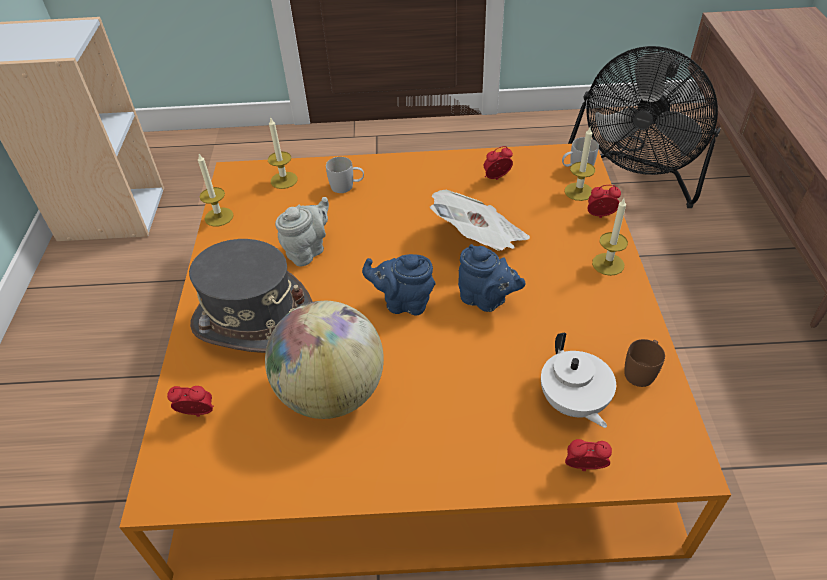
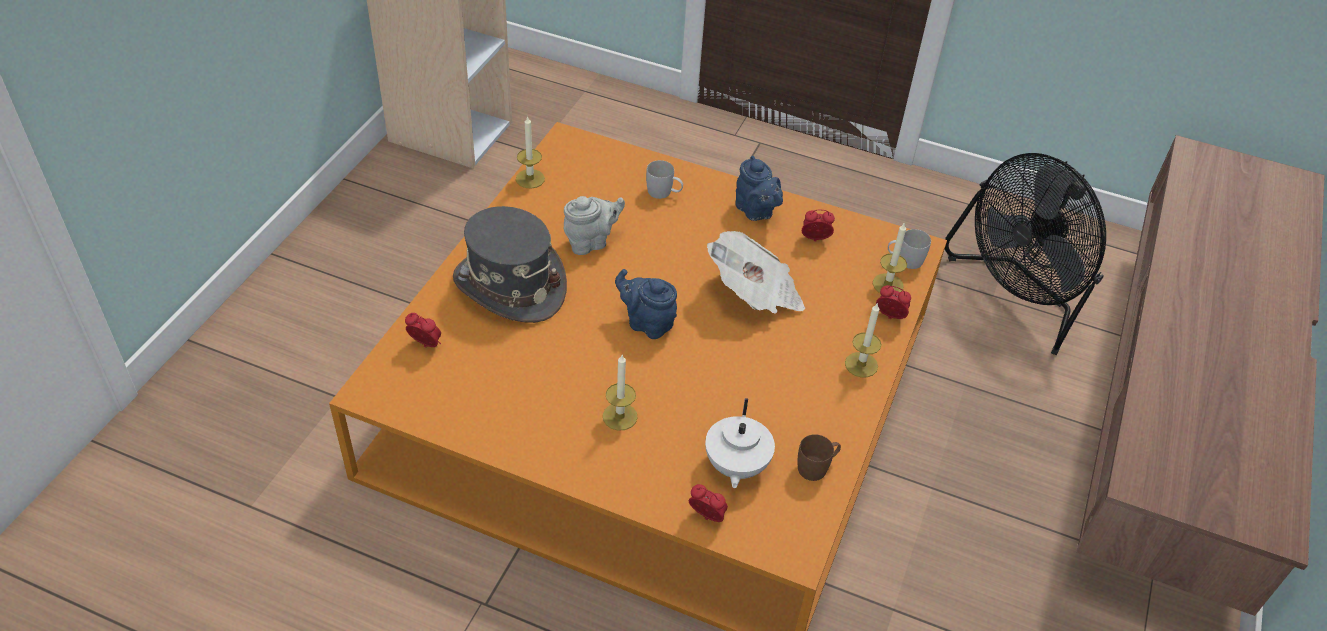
camera: 20 degrees right, 0 degrees up
(284, 180) = (608, 164): candle -> candle (620, 416)
(331, 392) = (539, 372): globe -> none
(486, 300) = (722, 350): blue teapot -> blue teapot (756, 212)

